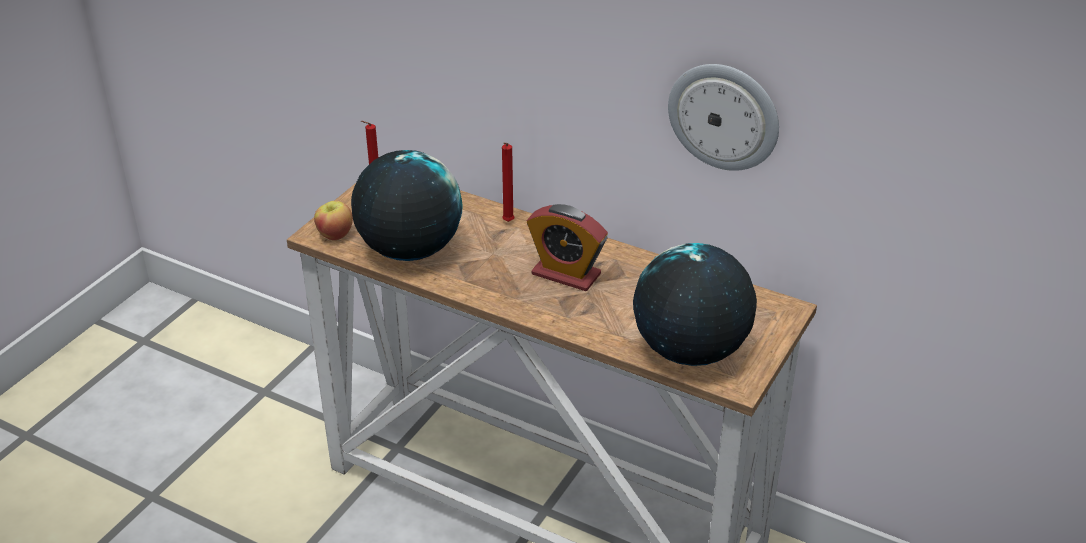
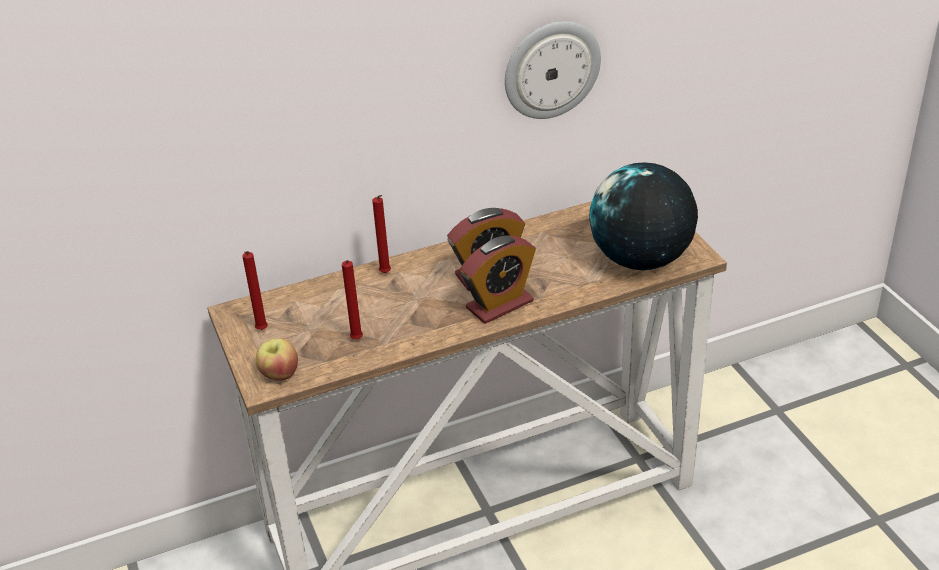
camera: 50 degrees left, 0 degrees up
(409, 250) = (356, 340): globe -> red candle
(532, 299) = (499, 305): none -> alarm clock

